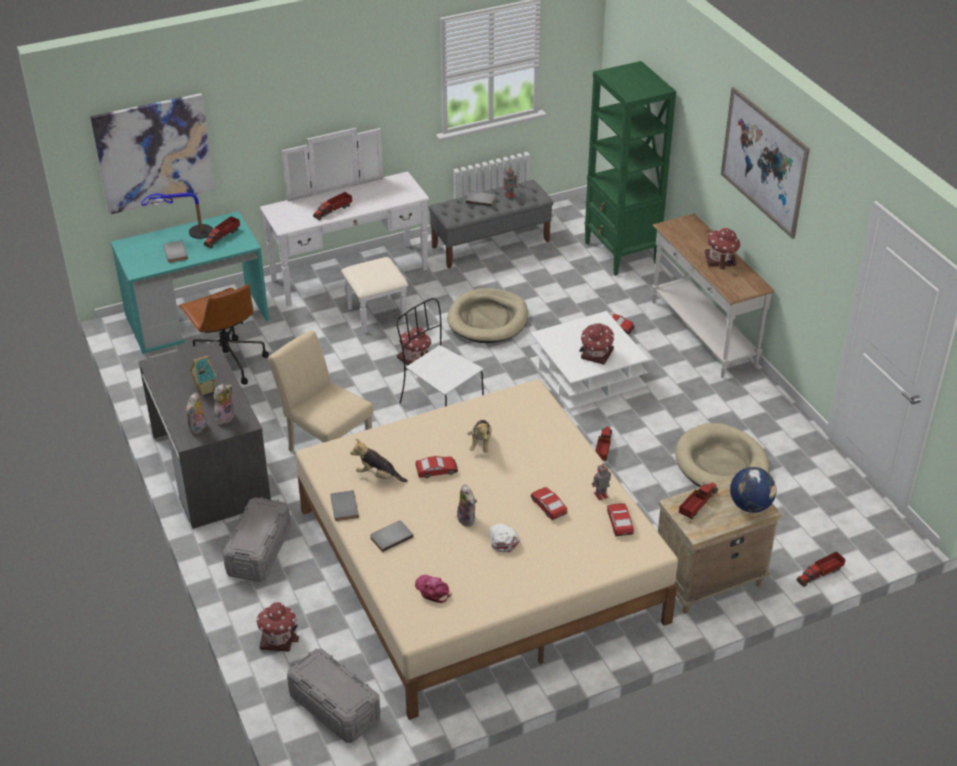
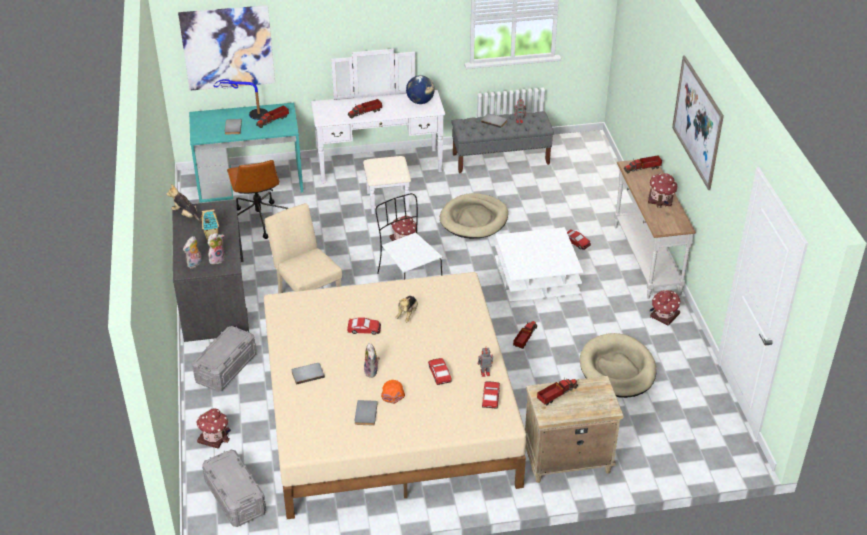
camera: 15 degrees right, 0 degrees up
(343, 507) = (281, 344): grey book -> grey book (365, 414)
(378, 476) = (317, 325): plush toy -> plush toy (186, 215)
(432, 590) = (322, 421): pink cap -> none
(503, 539) = (392, 393): white cap -> orange cap
(596, 354) = (541, 261): toy house -> toy house (664, 316)
(621, 253) = (605, 183): green bookcase -> none
(750, 505) = (600, 404): globe -> globe (420, 101)
(820, 573) = (663, 473): toy truck -> toy truck (643, 168)

